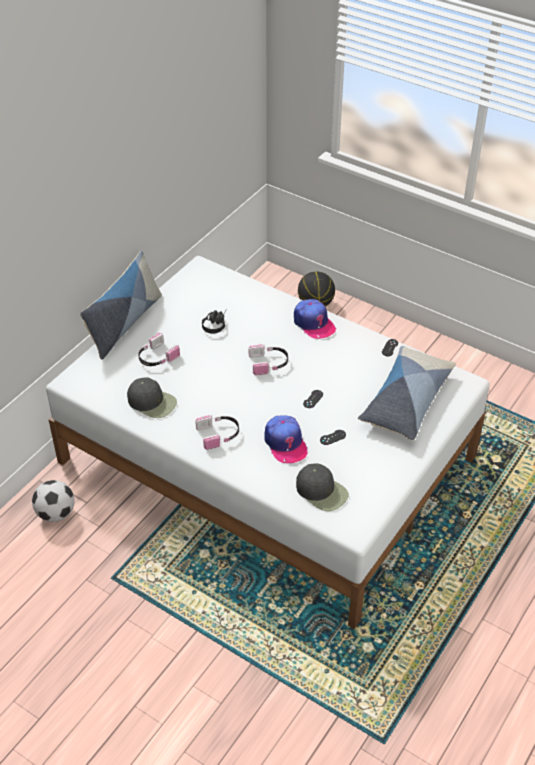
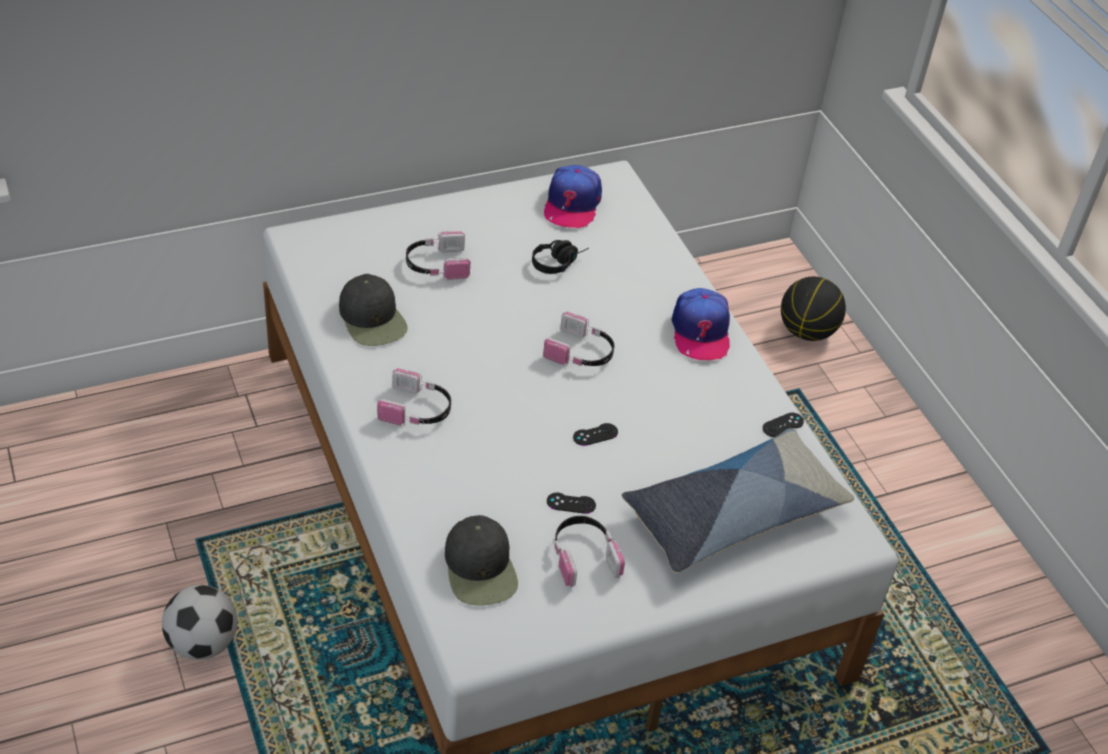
camera: 30 degrees right, 0 degrees up
(56, 513) = (208, 418): football -> football (203, 643)
(124, 324) = (438, 200): pillow -> none
(285, 443) = (495, 473): cap -> cap (572, 204)
(361, 458) = (583, 556): none -> headphones

